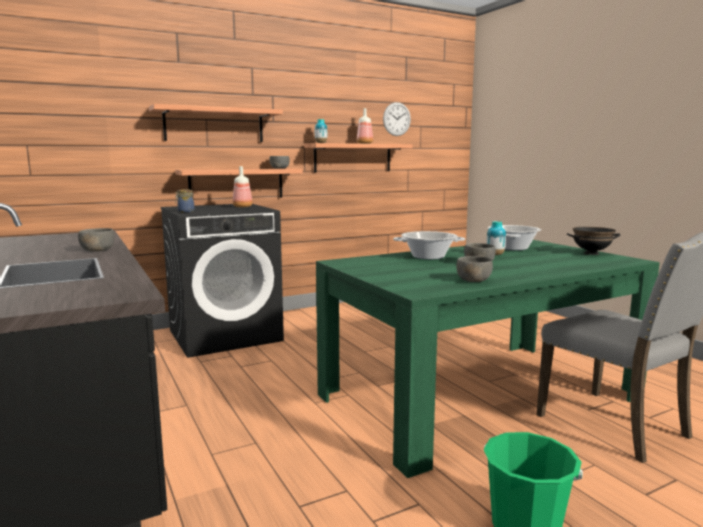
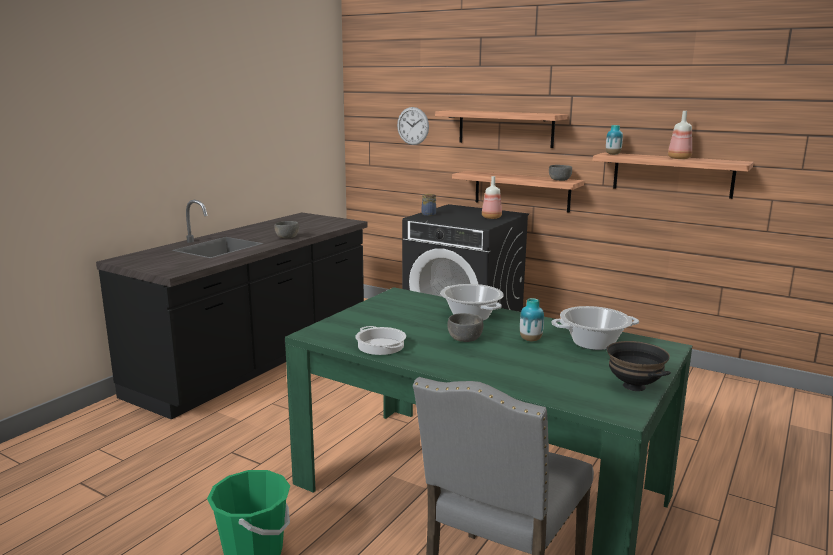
camera: 60 degrees right, 5 degrees up
(396, 119) = (756, 124): wall clock -> wall clock (413, 126)
(473, 280) = (380, 346): grey bowl -> cooking pot

